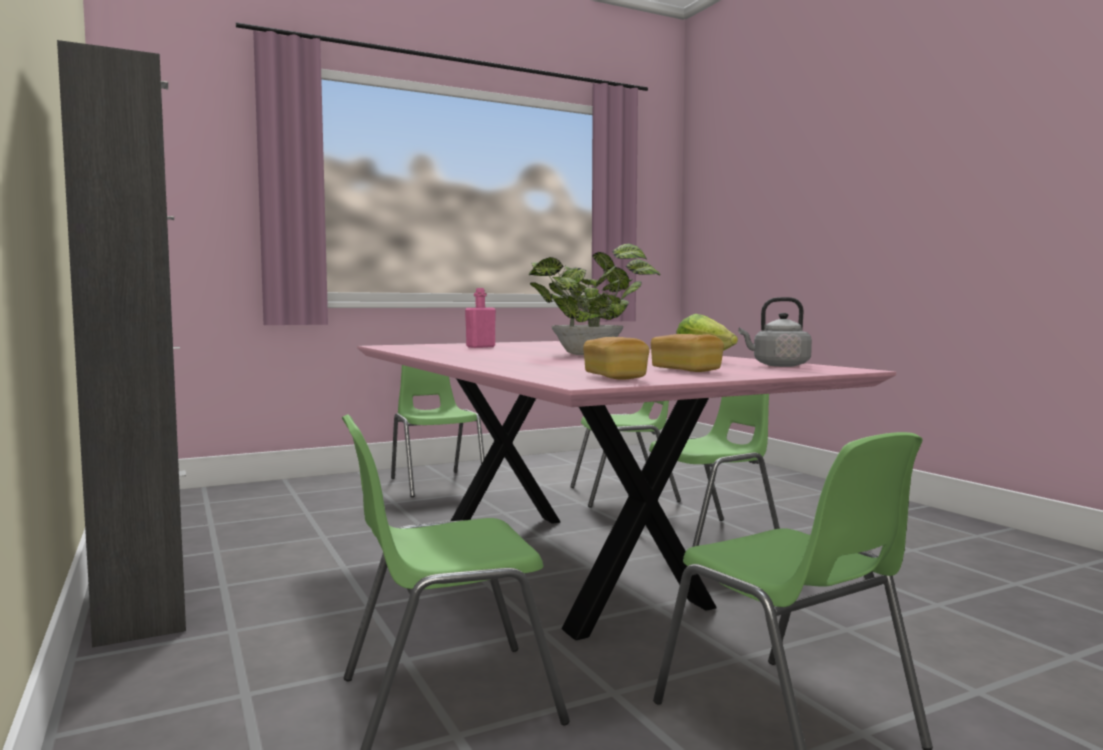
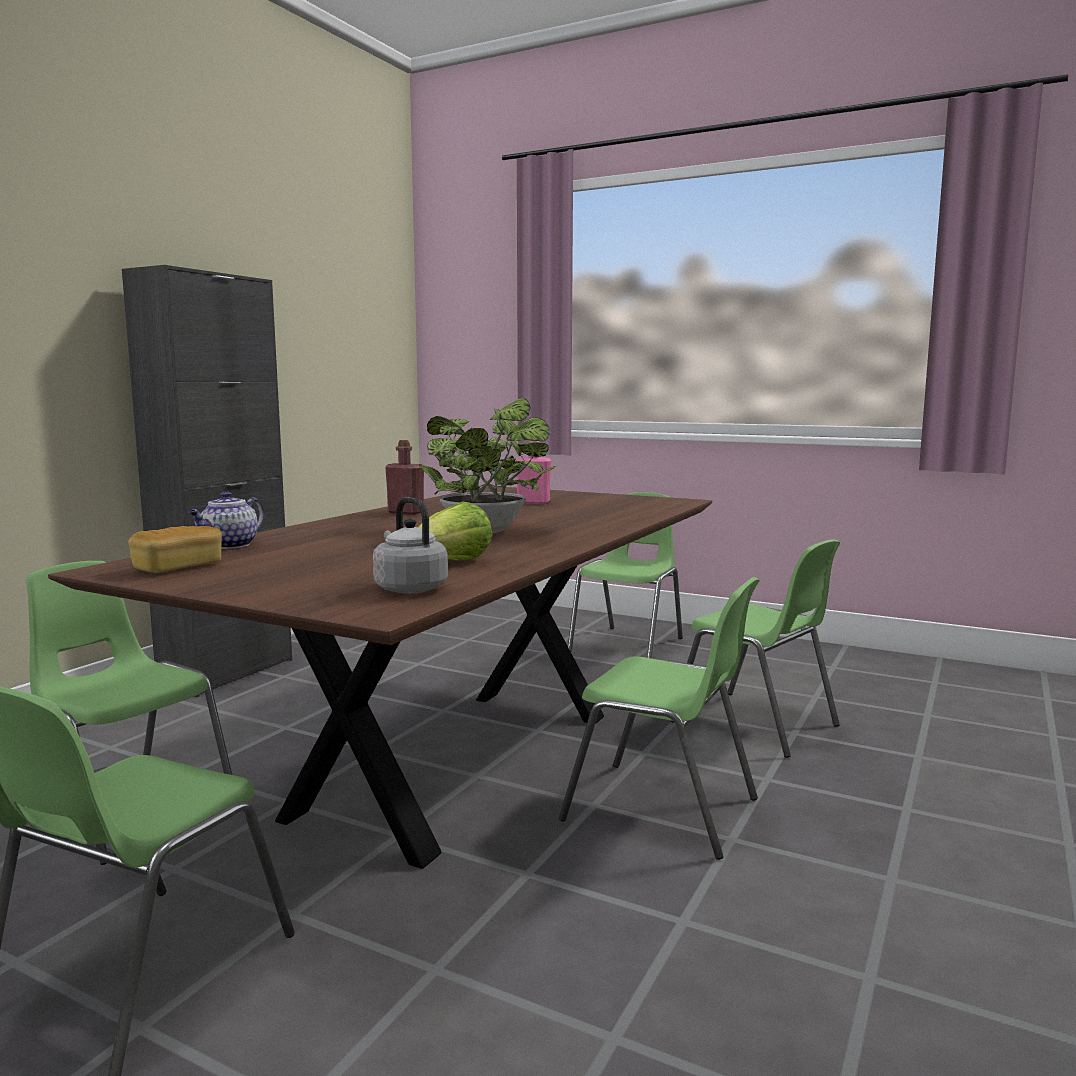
camera: 55 degrees right, 5 degrees up
(454, 354) = (406, 512): none -> red bottle
(525, 371) = (229, 545): none -> teapot
(560, 564) = (463, 761): pink dining table -> brown dining table
(685, 370) = (288, 573): bread -> none

